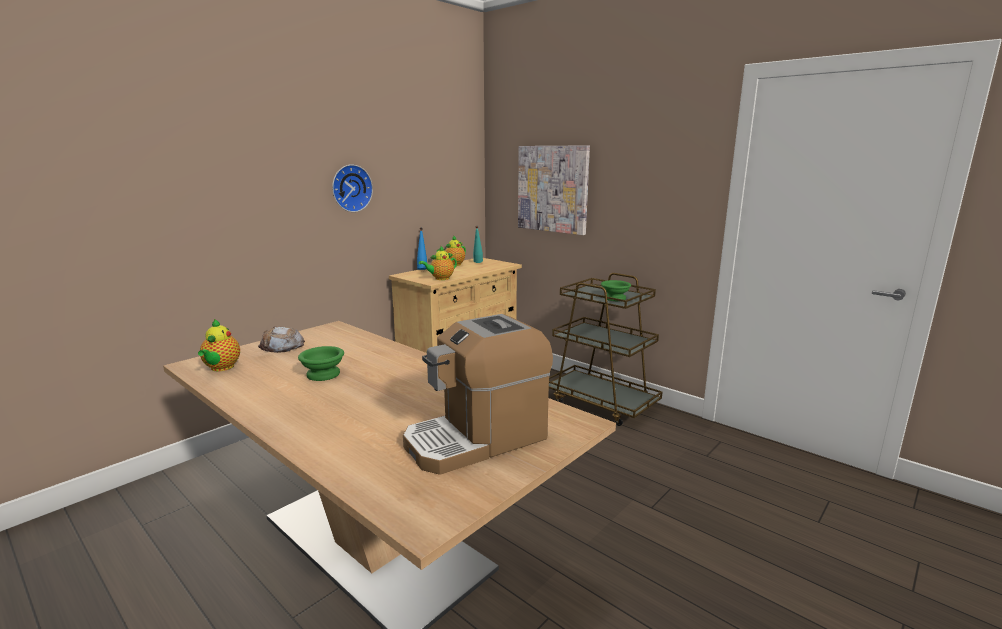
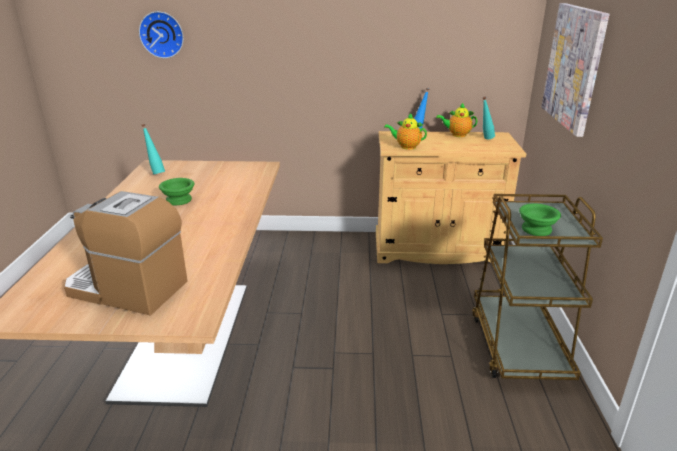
camera: 50 degrees right, 10 degrees up
(221, 368) = (156, 173): teapot -> turquoise bottle
(282, 346) = (209, 169): bread -> none
(350, 188) = (348, 40): wall clock -> wall clock (162, 34)

